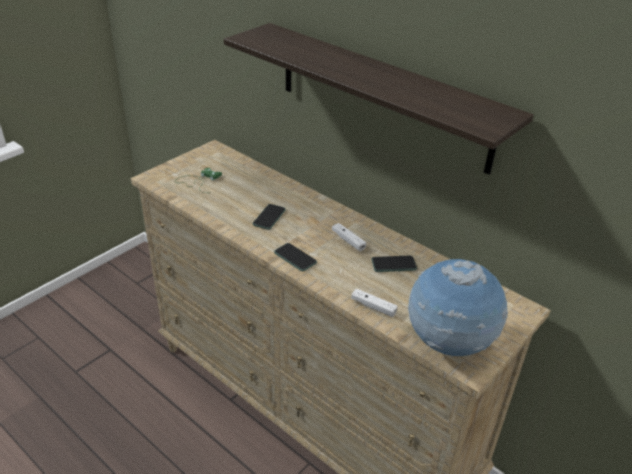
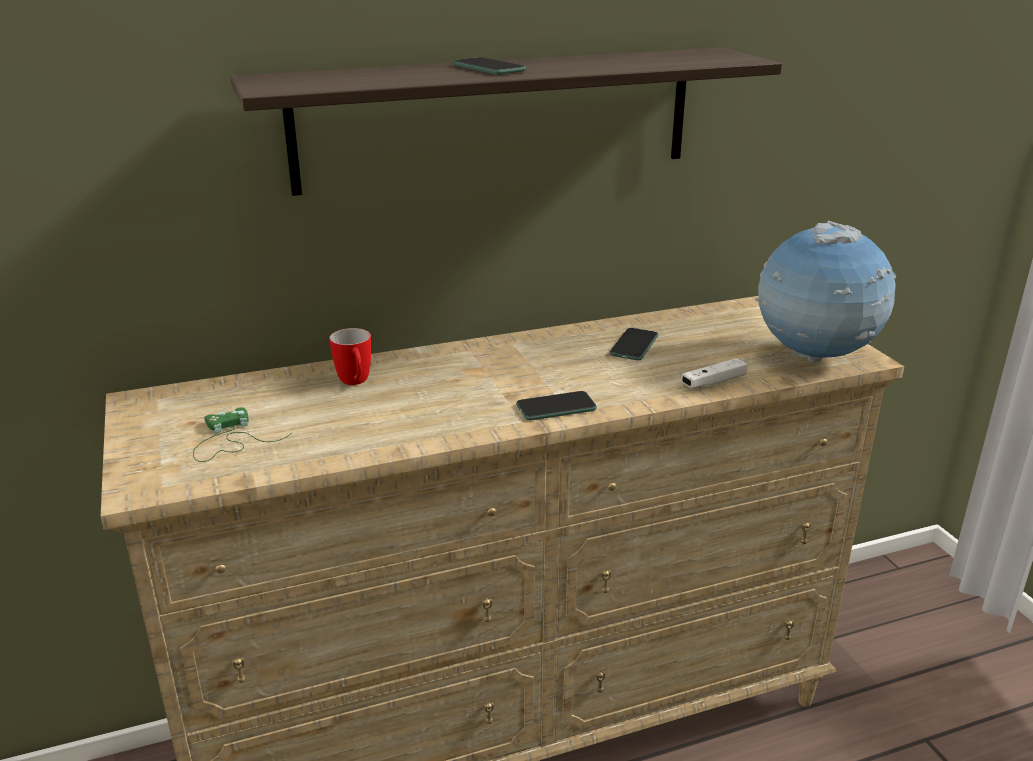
camera: 60 degrees left, 10 degrees down
(269, 217) = (426, 402): phone -> phone (488, 68)
(271, 192) = (355, 383): none -> mug
(348, 240) = (552, 359): white game controller -> none

